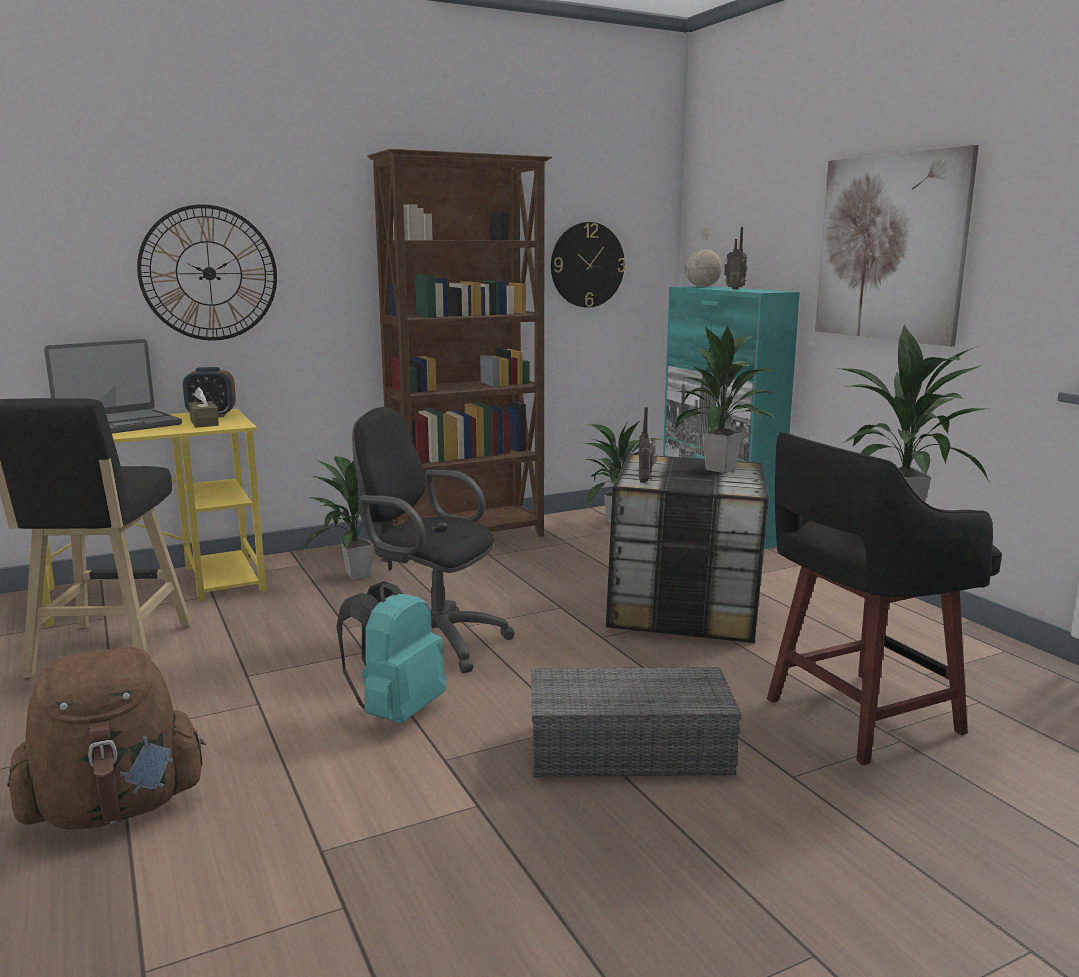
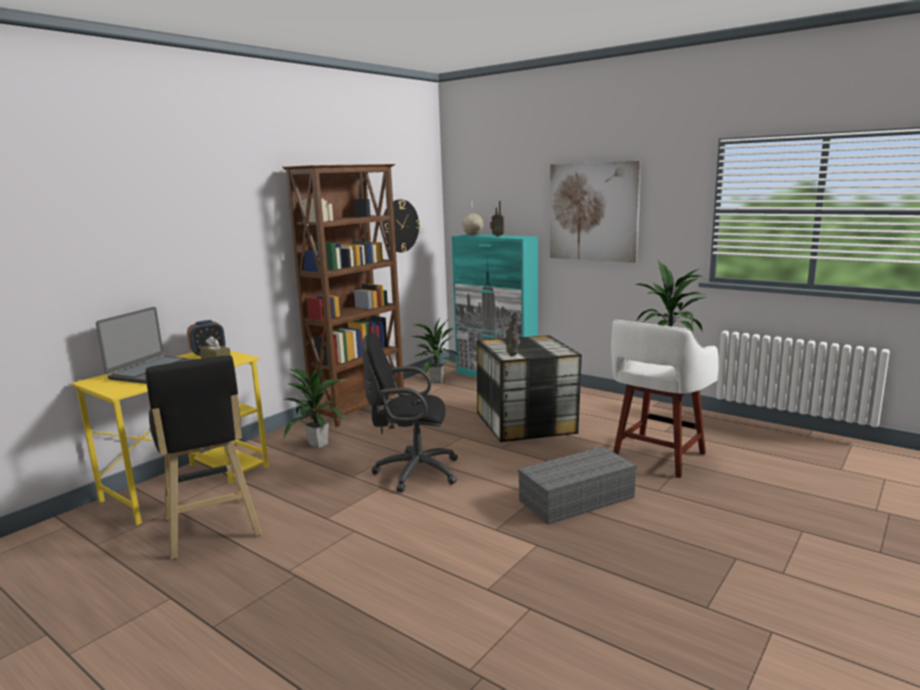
camera: 25 degrees left, 0 degrees up
(115, 808) = (345, 607): brown backpack -> none
(209, 273) = (190, 255): wall clock -> none
(396, 711) = (440, 513): turquoise backpack -> none
(721, 469) = (537, 342): potted plant -> none
(857, 717) = (657, 457): black stool -> white stool

